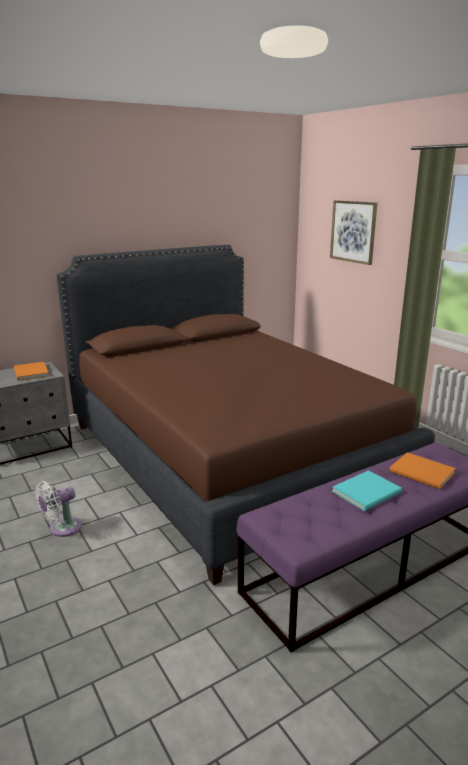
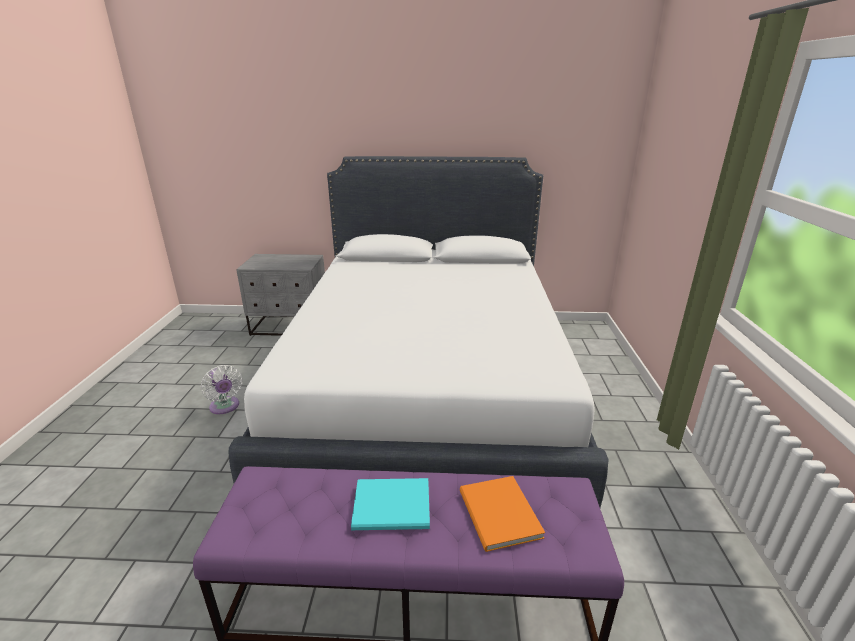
camera: 35 degrees right, 5 degrees up
(30, 373) = (293, 261): orange book -> none
(62, 528) = (225, 407): white fan -> white fan turned 120 degrees counterclockwise
(229, 456) = (428, 392): brown bed -> white bed
(353, 231) = (680, 152): picture -> none

